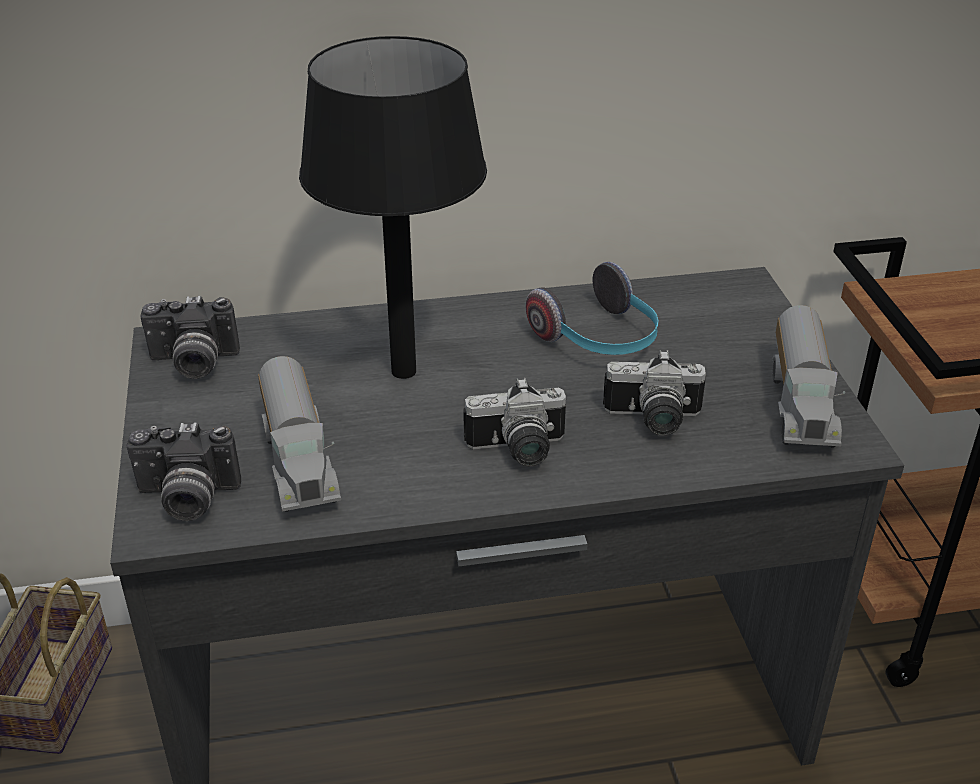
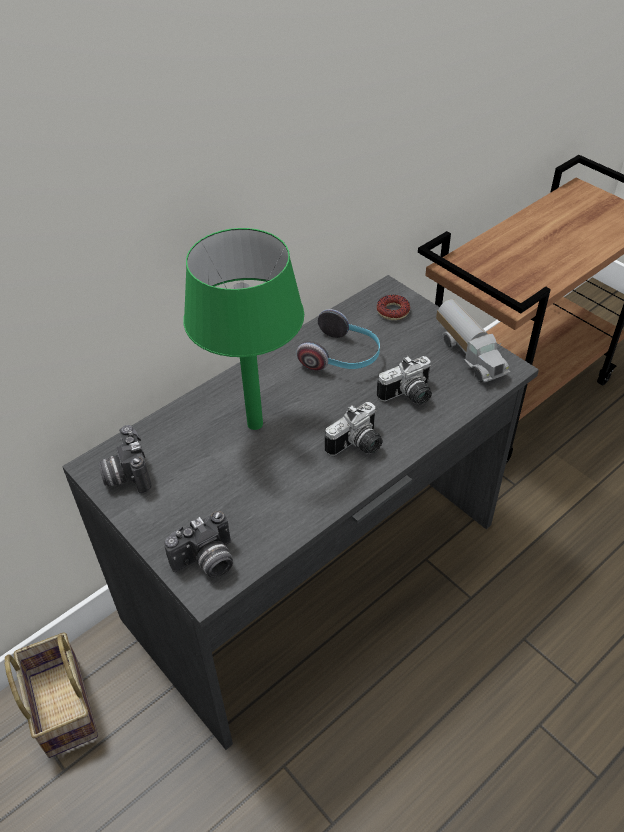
camera: 30 degrees left, 10 degrees up
(193, 364) = (126, 474): camera -> camera turned 105 degrees clockwise
(300, 461) = (249, 507): toy truck -> none
(403, 370) = (254, 423): black table lamp -> green table lamp
(728, 311) = (393, 311): none -> donut

